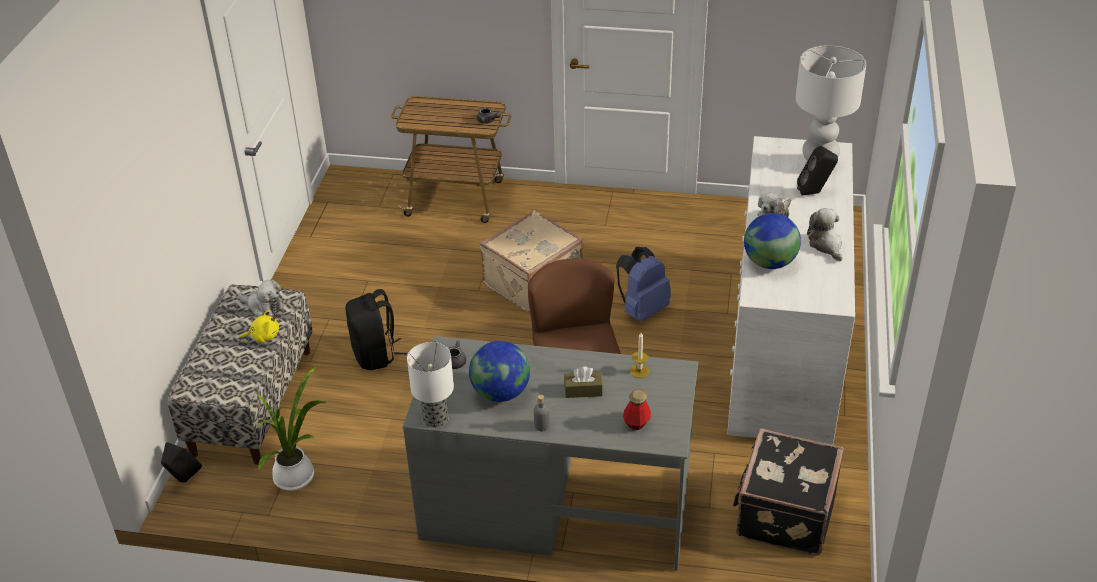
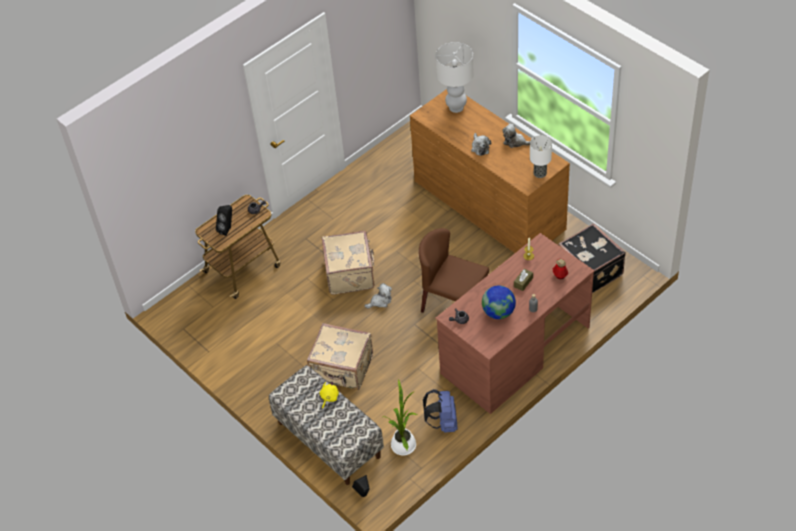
camera: 50 degrees left, 10 degrees up
(263, 306) = (303, 387): plush toy -> plush toy (380, 301)
(375, 355) = (342, 369): black backpack -> beige suitcase
(435, 418) = (494, 344): table lamp -> table lamp (539, 173)
(555, 506) = (514, 350): grey desk -> brown desk
(642, 309) = (413, 242): blue backpack -> blue backpack (443, 422)
(769, 262) = (509, 168): globe -> none
(783, 345) = (489, 205): white dresser -> brown dresser
(815, 193) = (475, 122): black speaker -> black speaker (227, 229)

